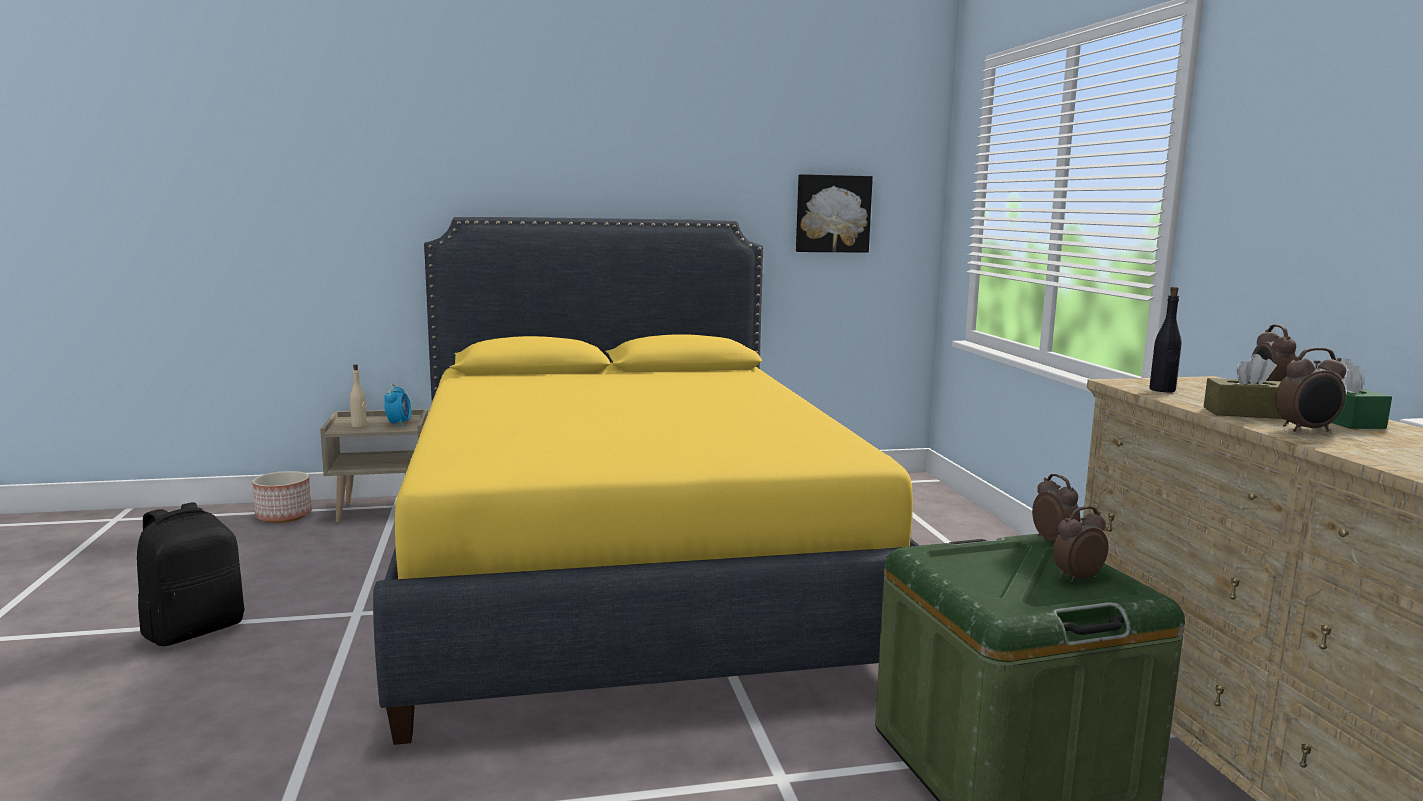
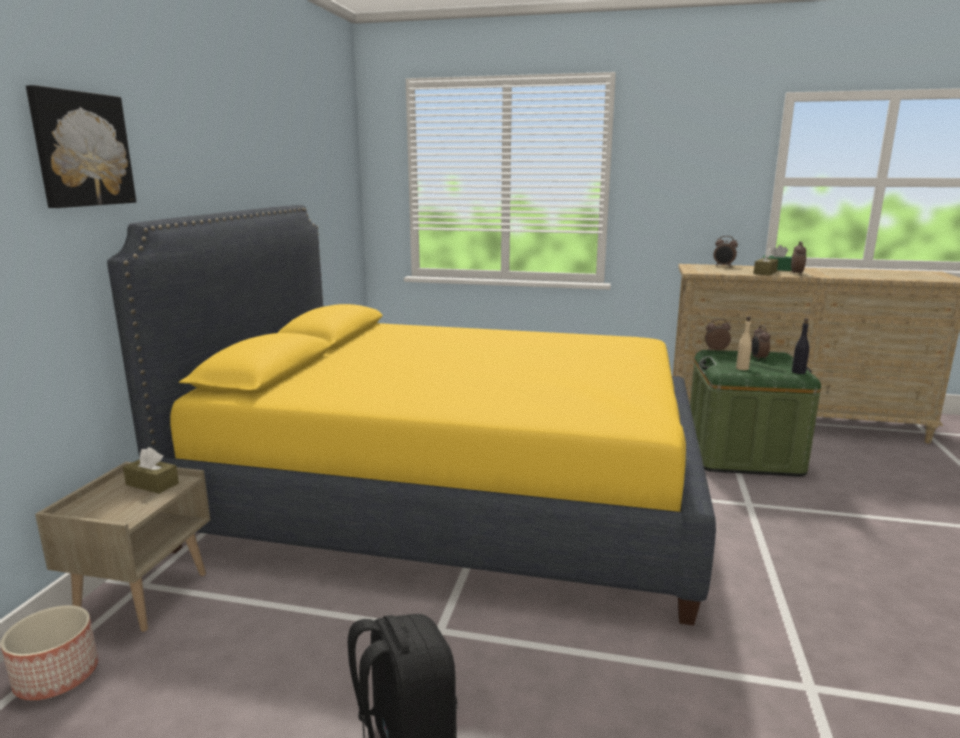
camera: 65 degrees left, 5 degrees up
(359, 425) = (123, 506): beige bottle -> beige bottle (742, 368)
(399, 423) = (152, 484): alarm clock -> brown tissue box
(832, 214) = (326, 193): picture -> picture (81, 149)
(1162, 390) = (714, 271): black bottle -> black bottle (798, 372)

